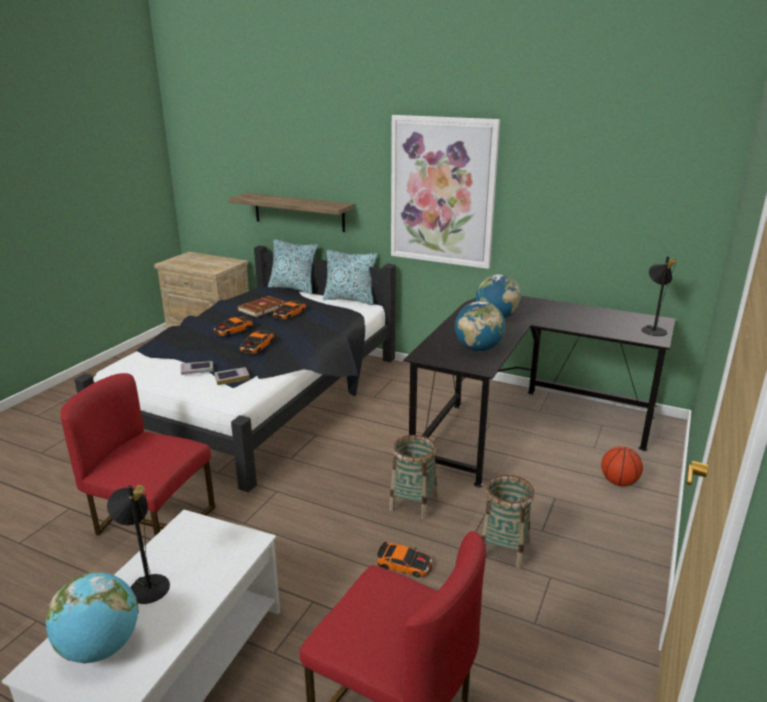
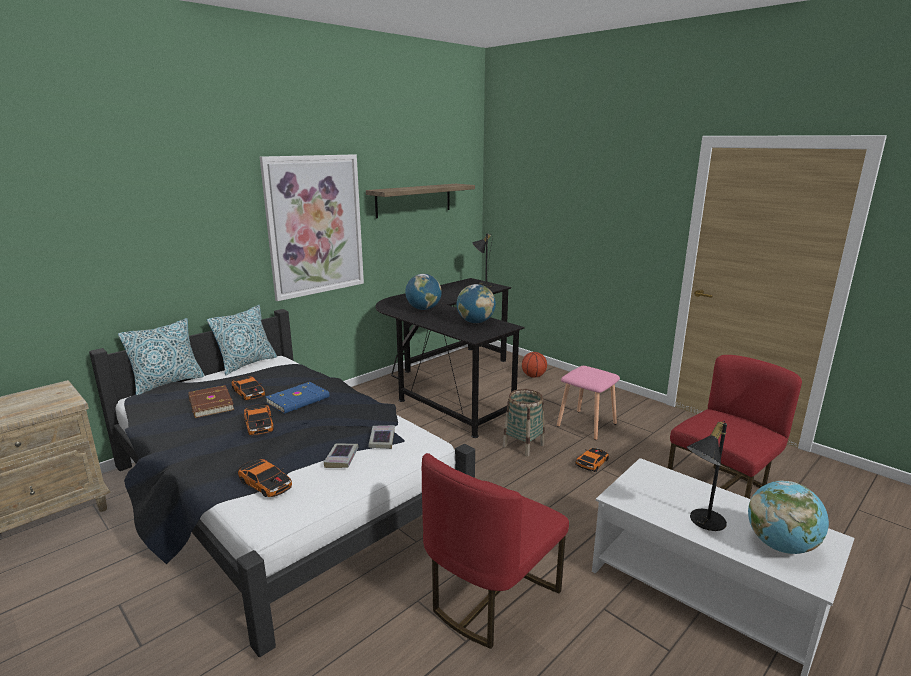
camera: 70 degrees left, 5 degrees down
(257, 346) = (322, 416): toy car -> toy car (266, 483)
(281, 332) = (299, 400): none -> blue book
(299, 212) = (148, 287): shelf -> shelf (414, 200)
(504, 549) = (586, 425): basket -> pink stool

